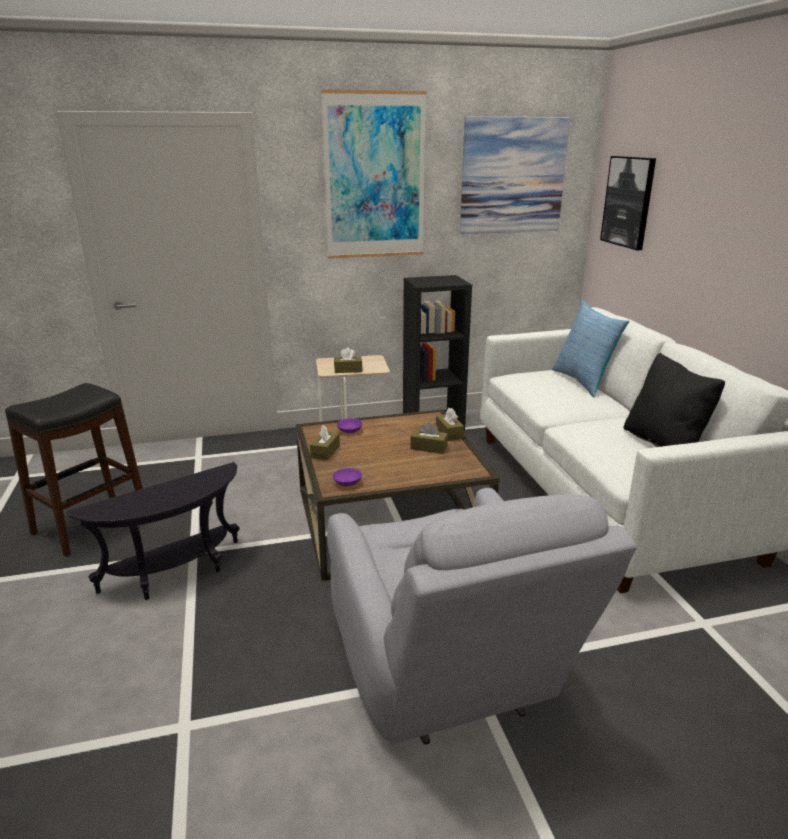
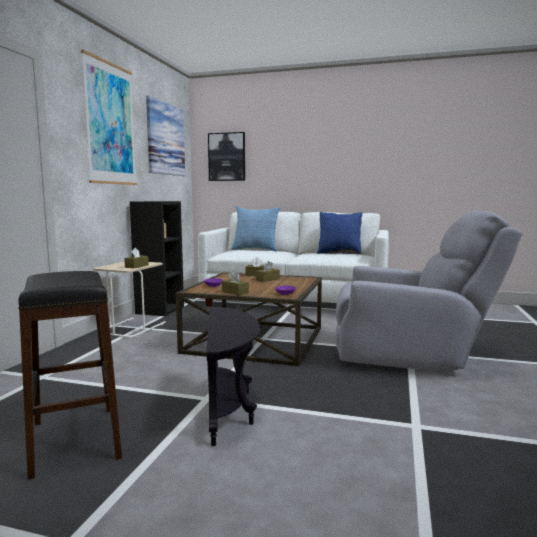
camera: 60 degrees left, 15 degrees down
(664, 444) = (339, 253): black pillow -> blue pillow

